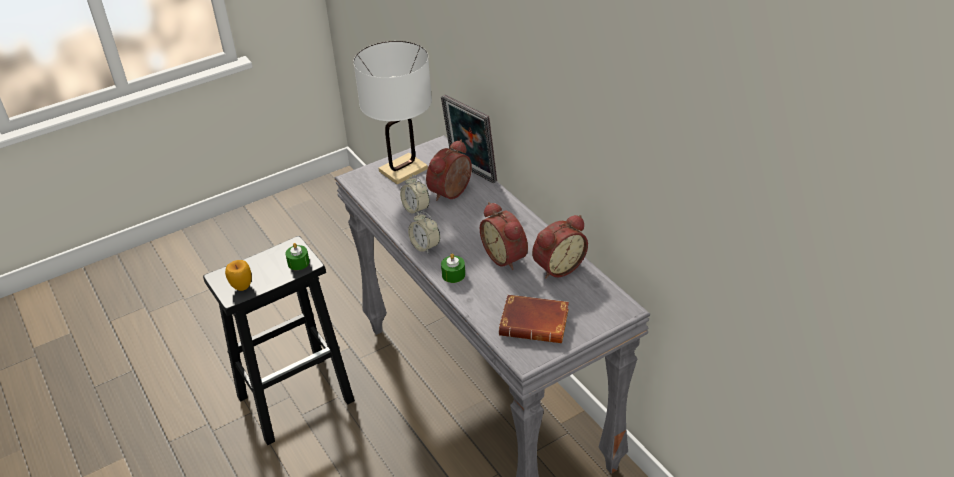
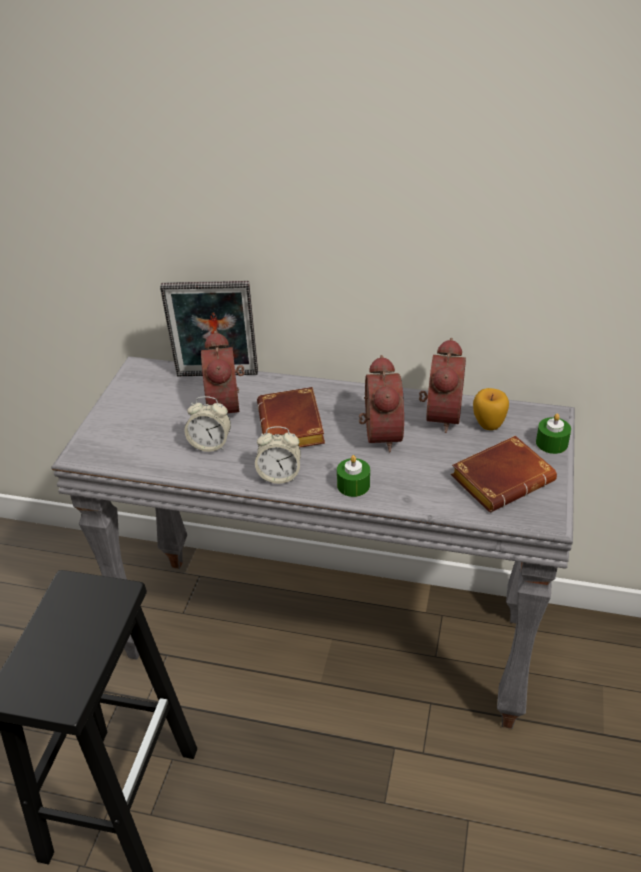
camera: 45 degrees left, 0 degrees up
(242, 286) = (61, 681): apple -> apple (488, 425)
(298, 263) = (105, 601): green candle -> green candle (551, 443)
(403, 170) = (133, 413): white table lamp -> none
(469, 225) = (293, 427): none -> brown book
(506, 256) = (378, 435): alarm clock -> alarm clock turned 105 degrees counterclockwise

